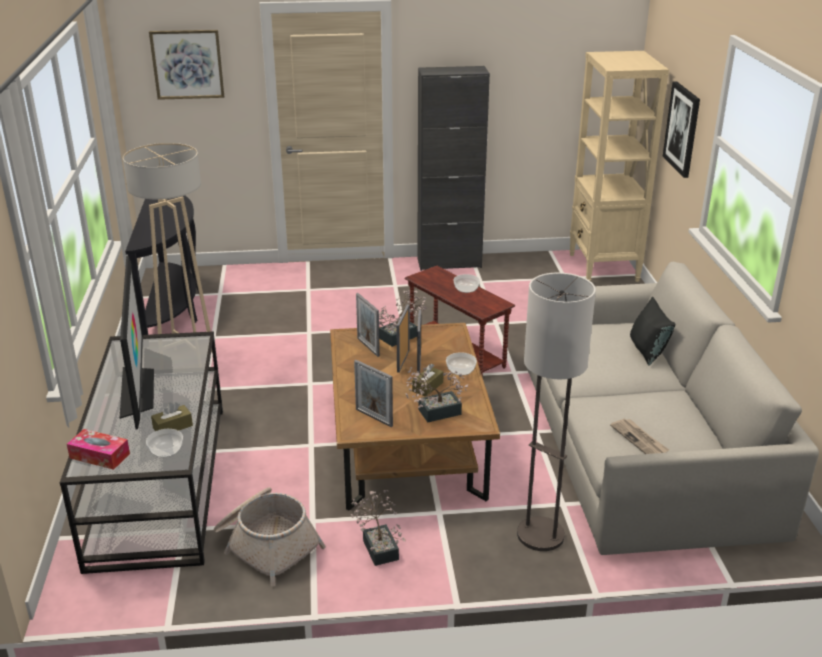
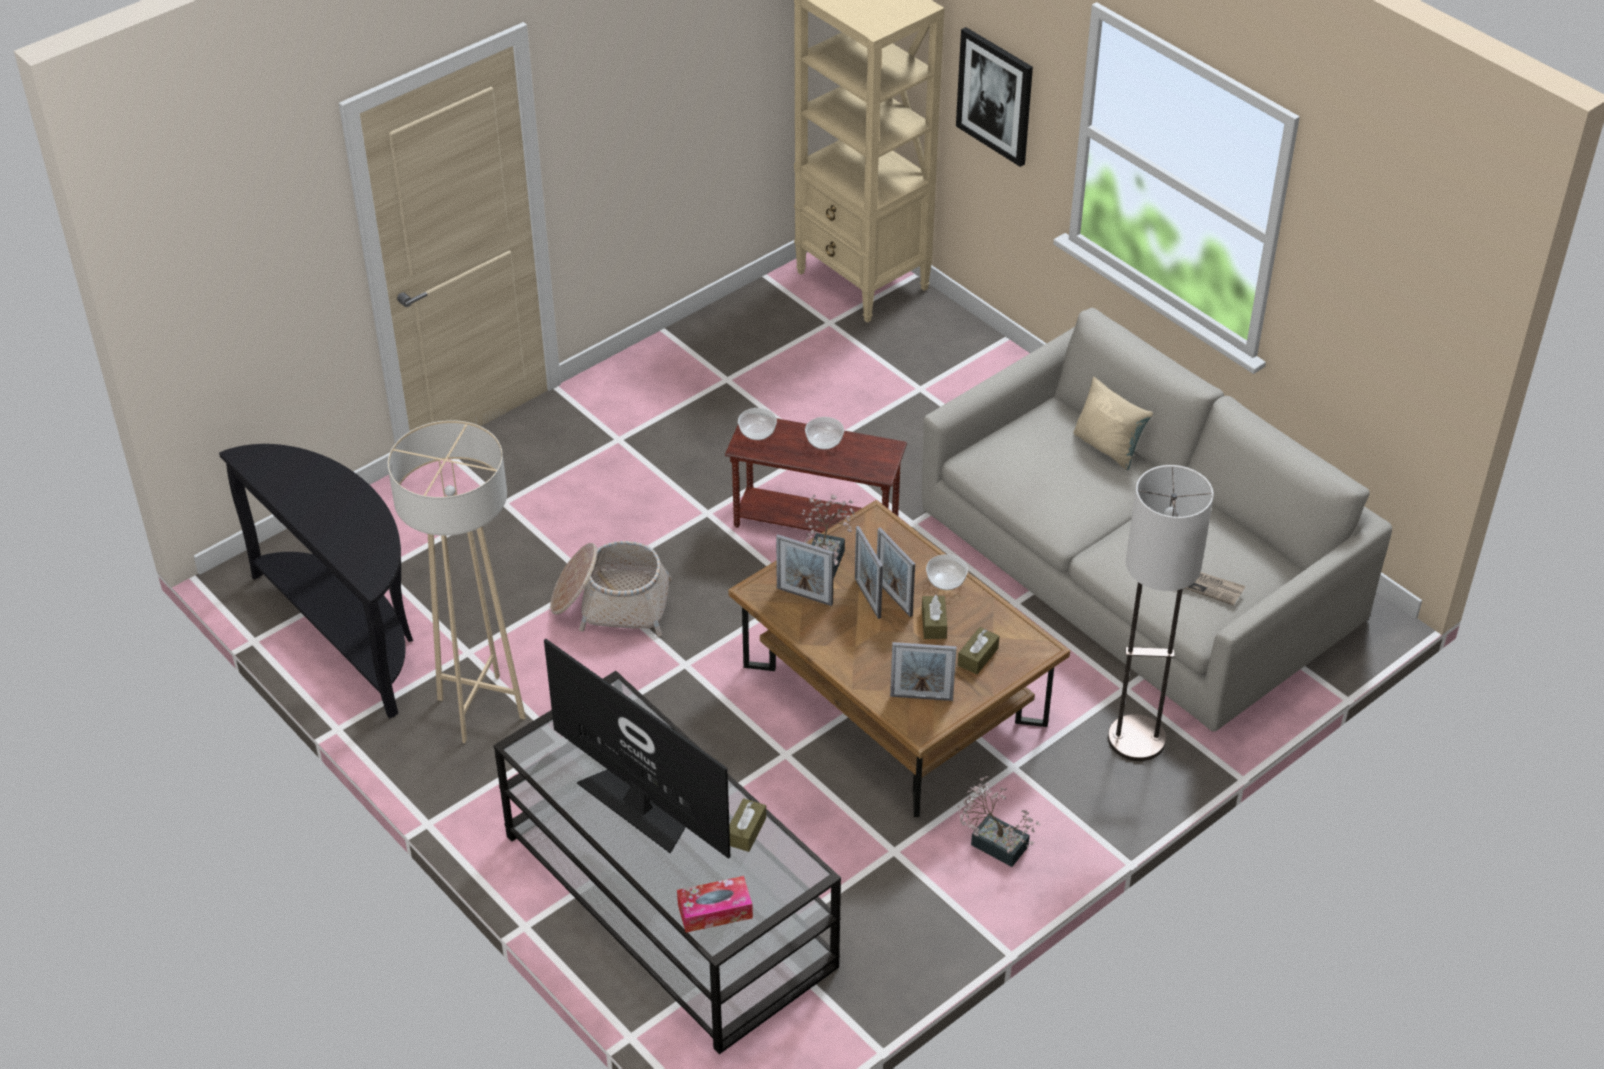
camera: 35 degrees left, 15 degrees up
(166, 450) = (777, 864): bowl -> bowl (758, 431)
(187, 64) = (241, 240): picture -> none
(266, 544) = (877, 906): basket -> basket (611, 603)
(434, 413) = (978, 657): potted plant -> brown tissue box
(449, 263) = (650, 361): black cabinet -> none
(647, 351) = (1108, 447): black pillow -> beige pillow

